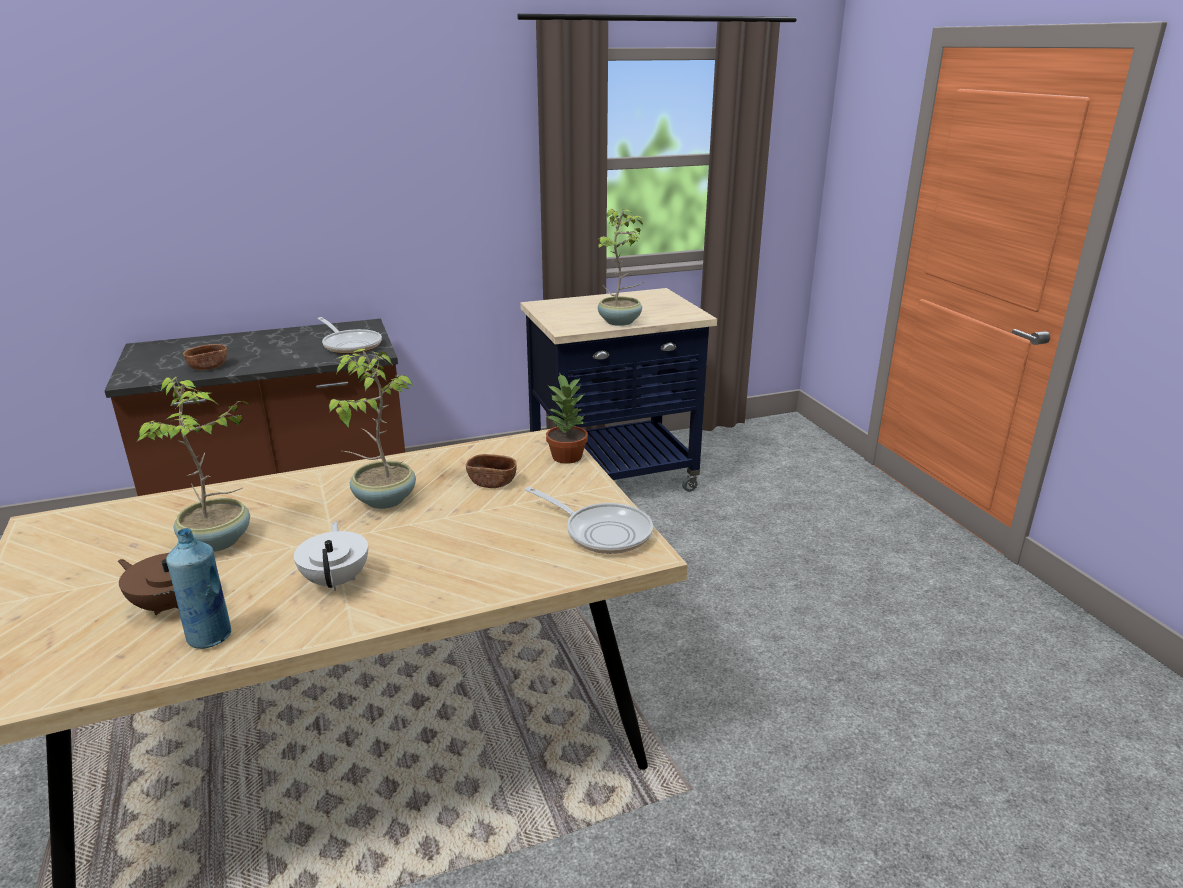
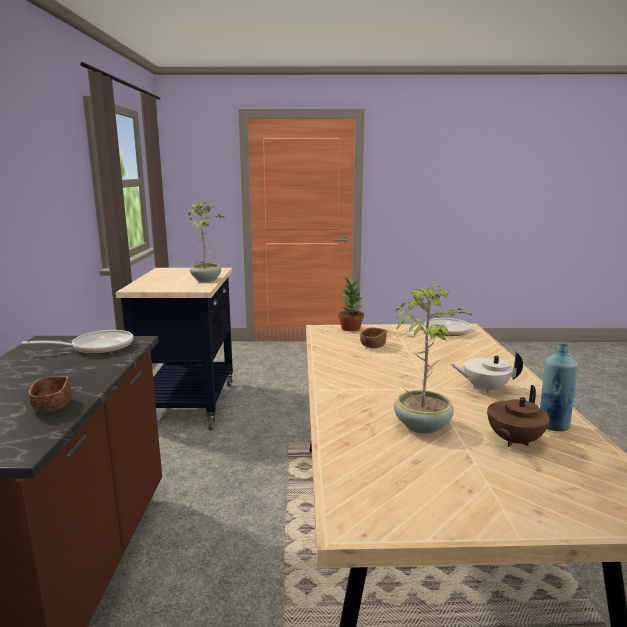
camera: 70 degrees left, 10 degrees down
(383, 499) = (381, 372): potted plant -> none

